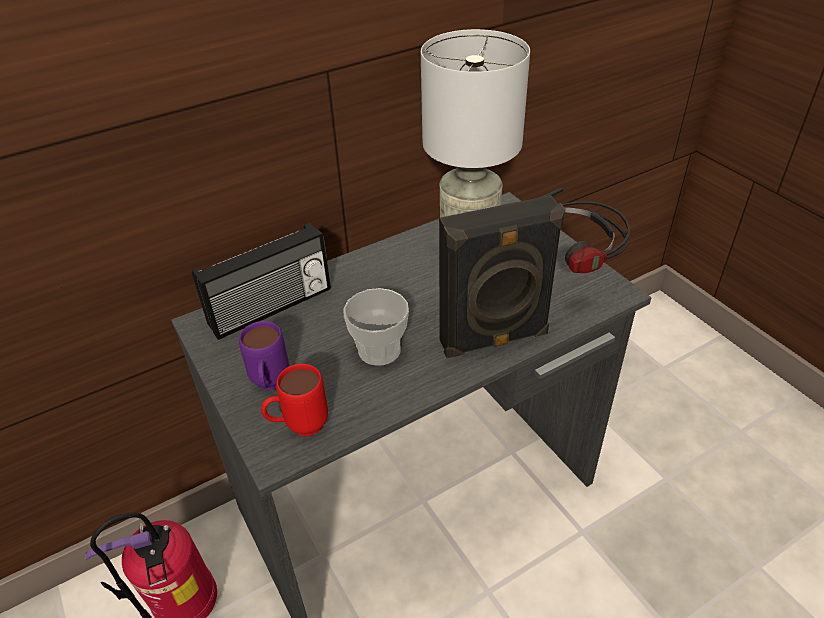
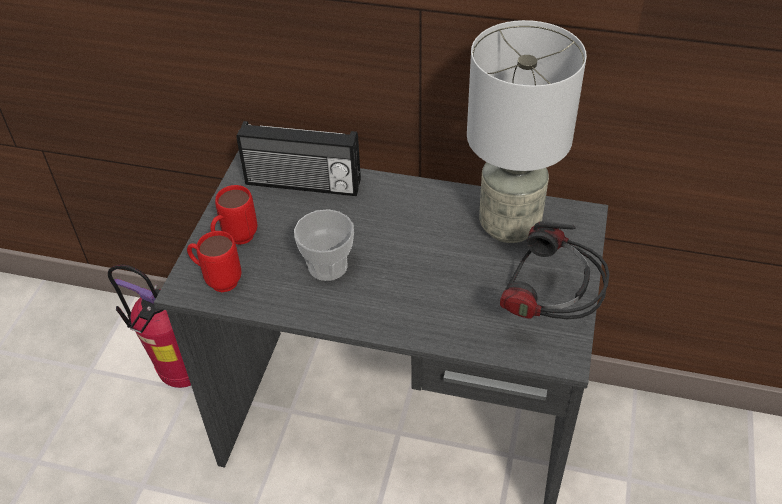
camera: 45 degrees right, 5 degrees up
(270, 386) = (235, 240): purple mug -> red mug
(494, 340) = (412, 319): black speaker -> none

